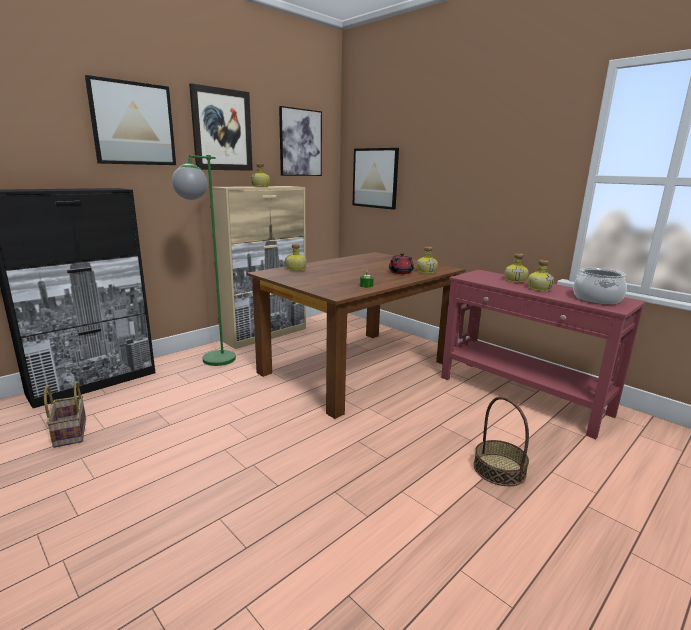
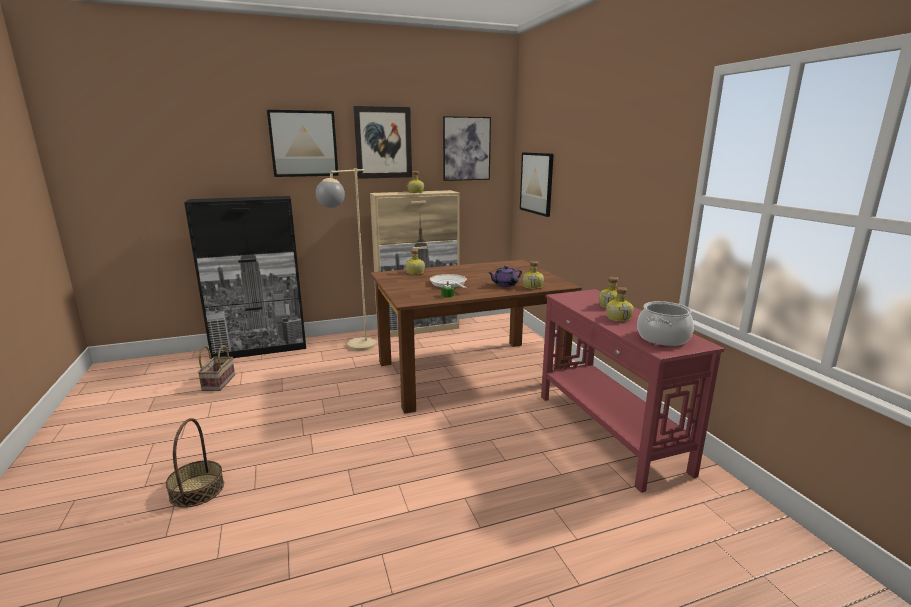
camera: 25 degrees right, 0 degrees up
(214, 364) = (354, 348): green floor lamp -> beige floor lamp
(348, 276) = (449, 284): none -> frying pan
(400, 272) = (505, 285): red teapot -> purple teapot
(499, 469) = (502, 491): basket -> basket (197, 490)

